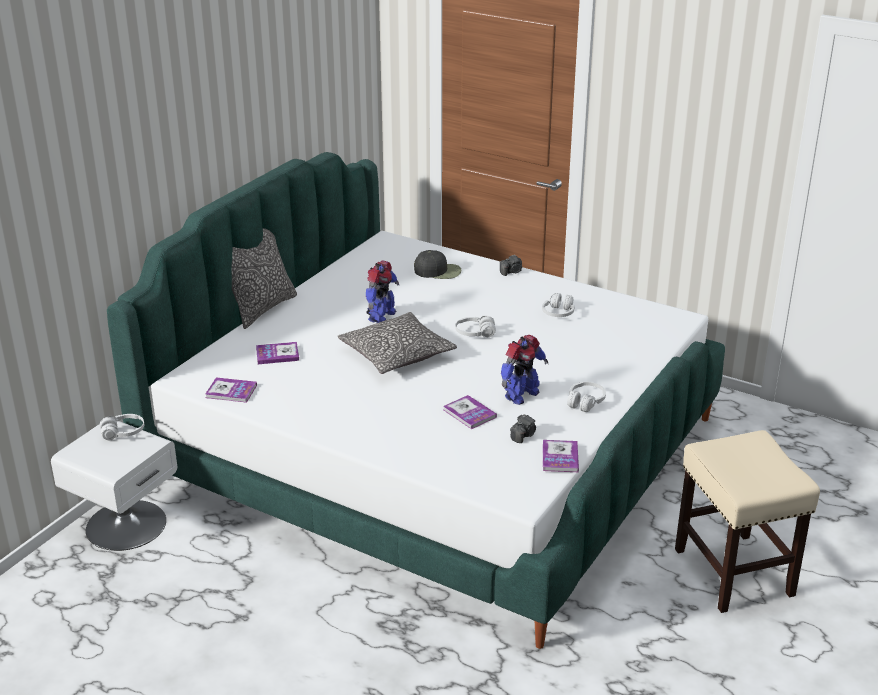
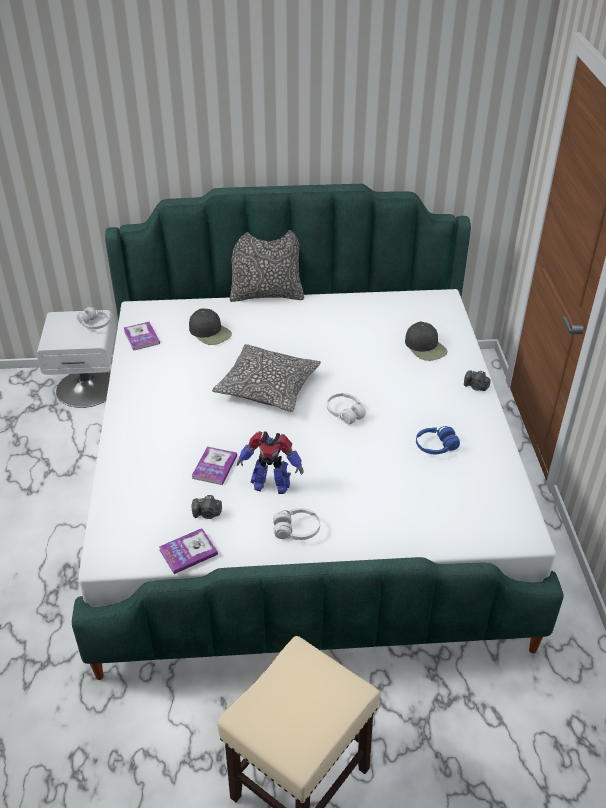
camera: 55 degrees right, 10 degrees up
(277, 354) = (210, 332): book -> black cap
(381, 316) = (317, 353): toy robot -> none
(558, 313) = (436, 446): white headphones -> blue headphones

